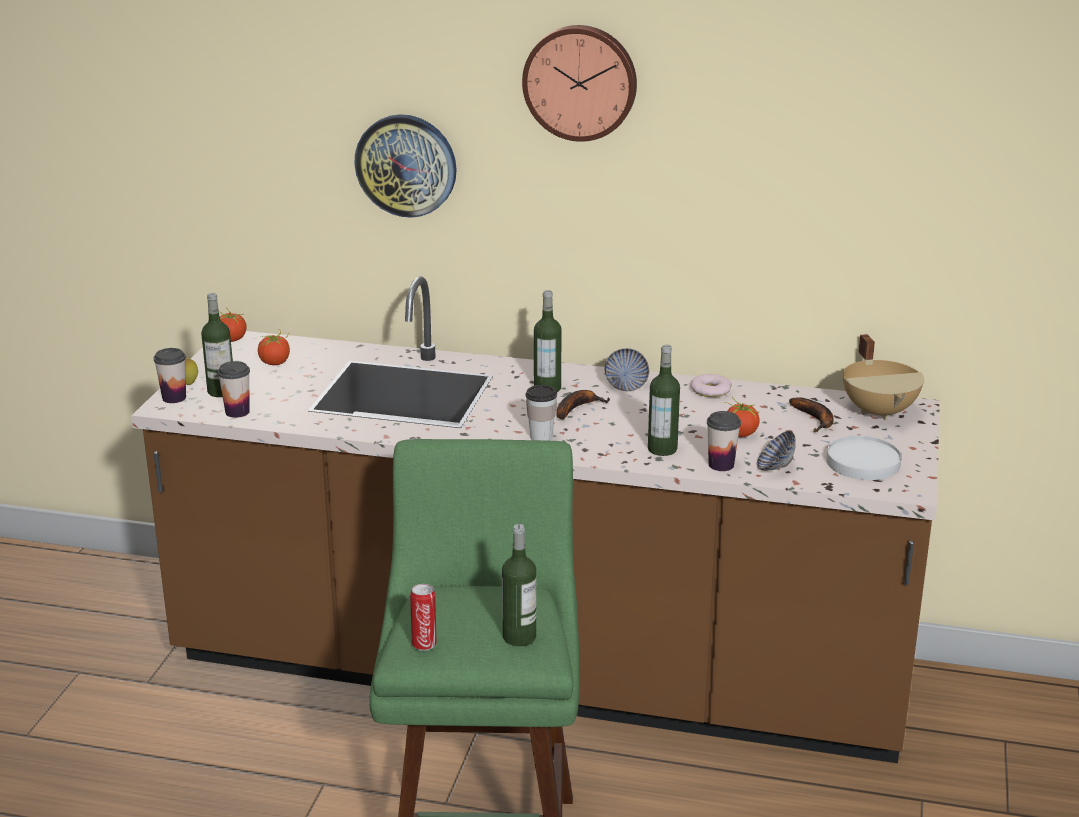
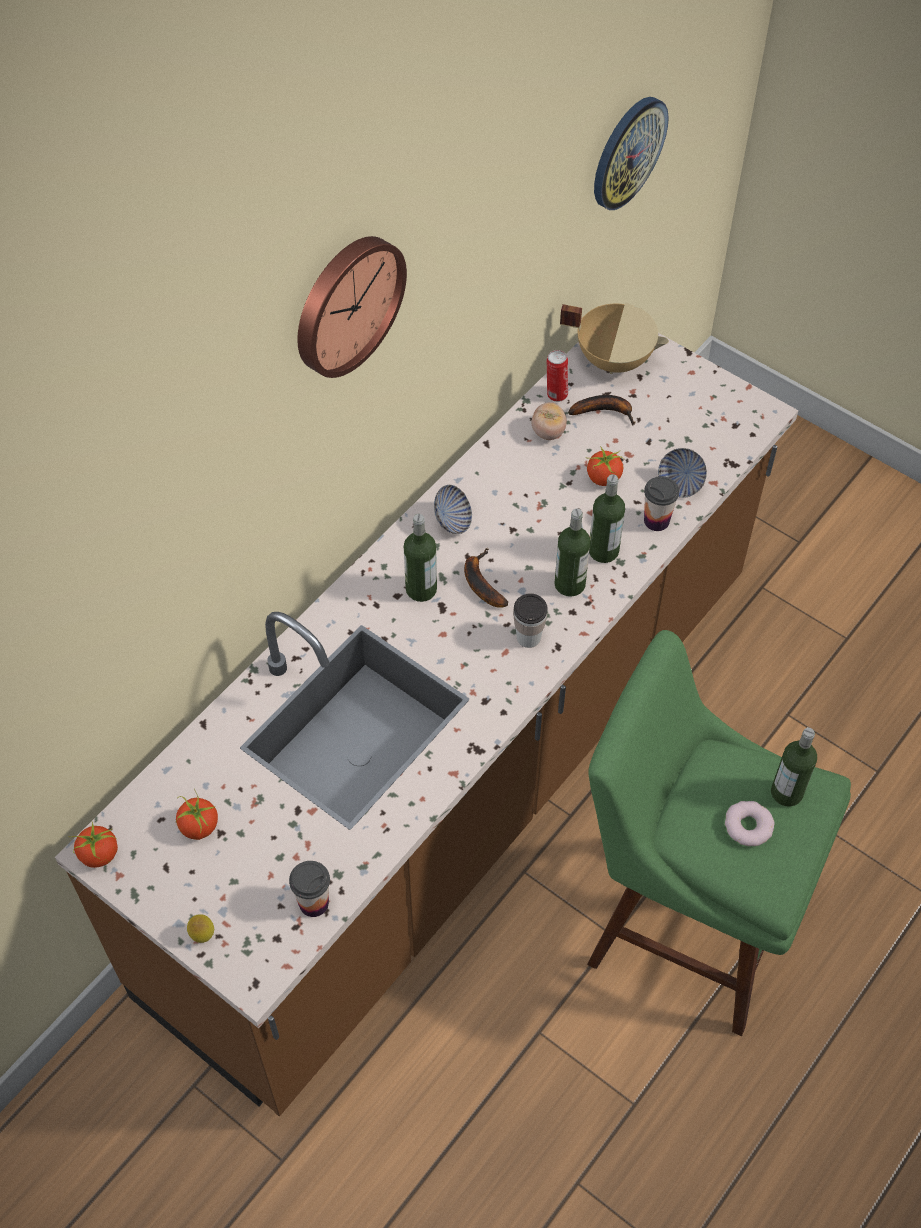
camera: 65 degrees left, 30 degrees up
(174, 398) = (235, 962): cup -> none
(221, 391) = (247, 905): bottle -> bottle (569, 584)
(406, 165) = (198, 531): wall clock -> wall clock (627, 152)
(424, 644) = (767, 873): can -> can (556, 394)
(710, 390) = (501, 459): donut -> donut (748, 826)
(762, 402) = (548, 432): none -> tomato
(863, 462) = (700, 418): white plate -> none

